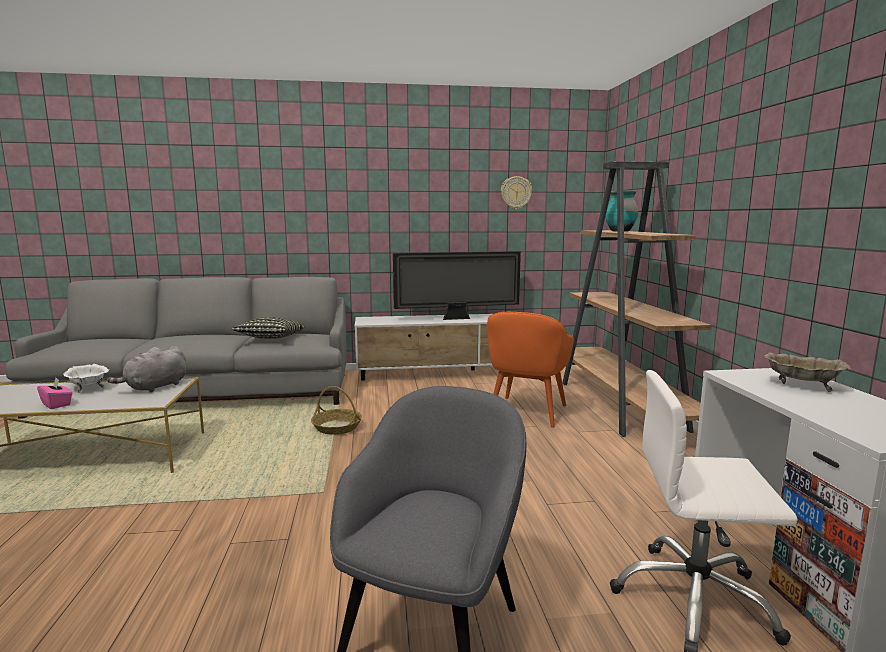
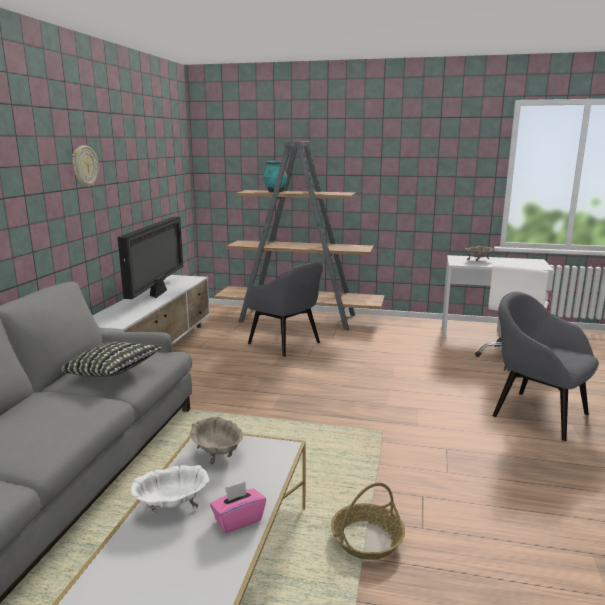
camera: 70 degrees left, 5 degrees up
(155, 387) = (218, 453): grey plush toy -> beige bowl
(337, 427) = (251, 415): basket -> basket (367, 539)
(516, 193) = (153, 159): wall clock -> wall clock (84, 166)
(527, 412) = (285, 343): orange armchair -> grey armchair

